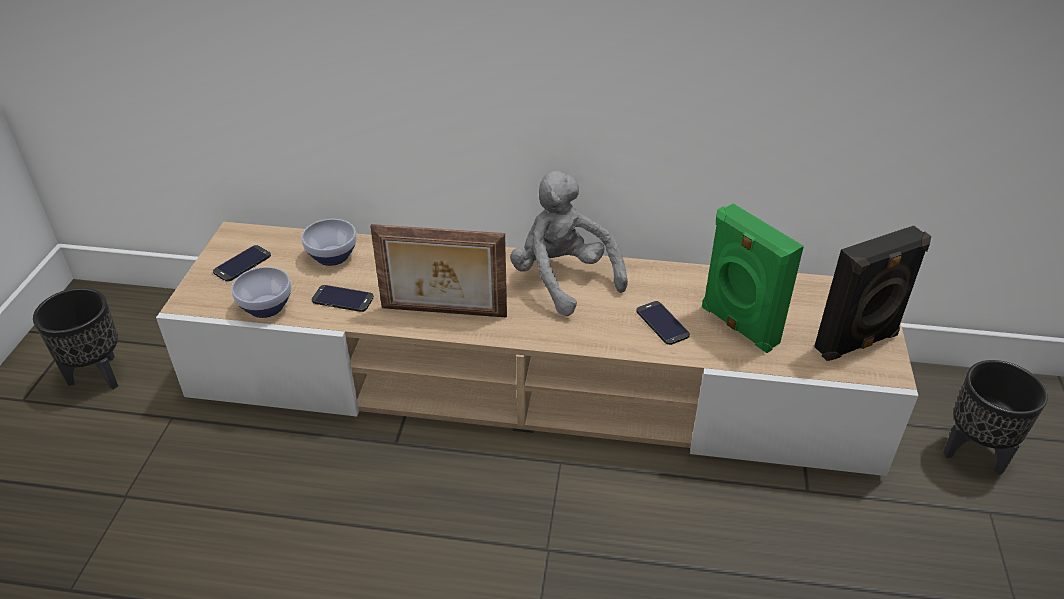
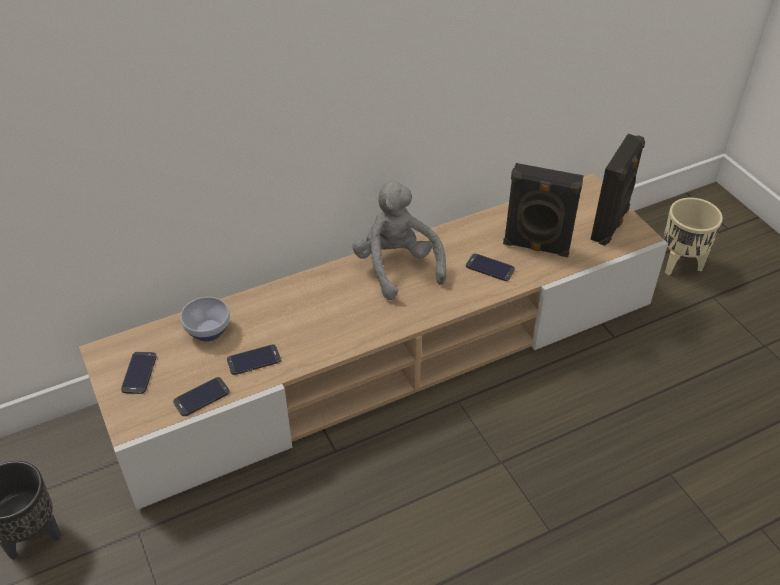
camera: 35 degrees left, 5 degrees up
(267, 308) = (201, 397): bowl -> phone
(443, 313) = (340, 333): picture frame -> none
(563, 279) = (397, 267): grey plush toy -> grey plush toy turned 45 degrees clockwise
(737, 326) = (536, 247): green speaker -> black speaker
(972, 453) = (679, 265): black planter -> beige planter

